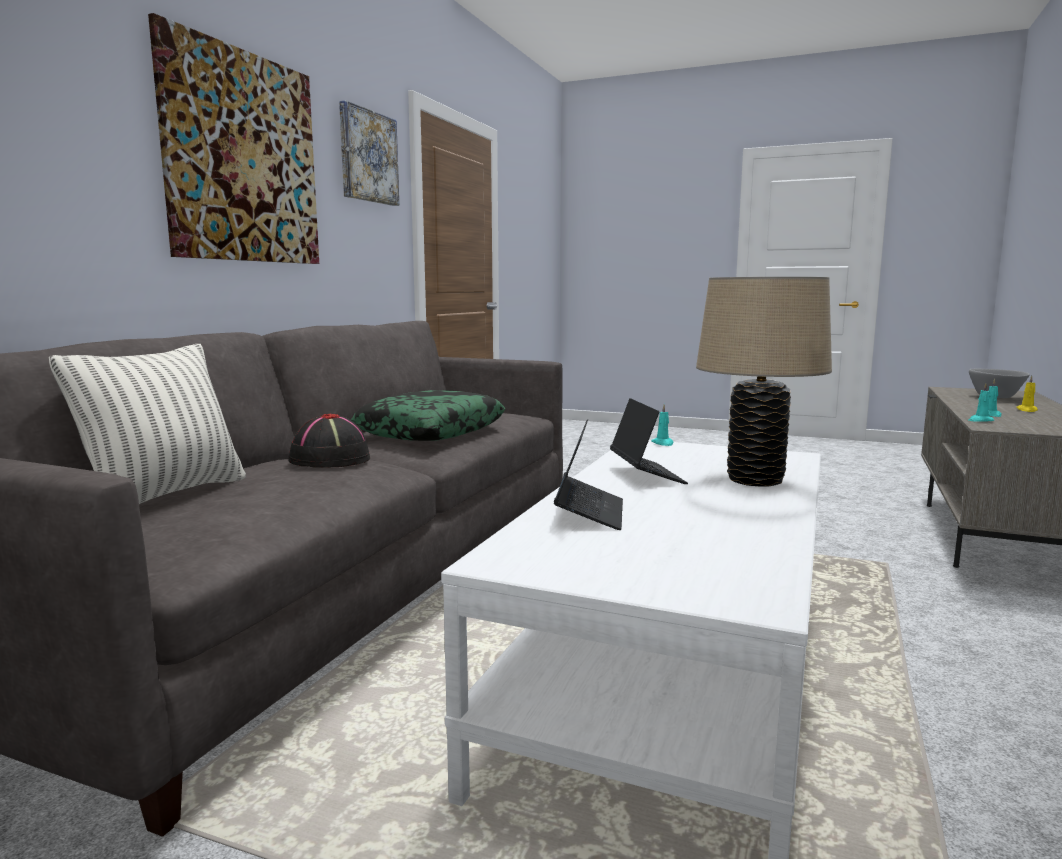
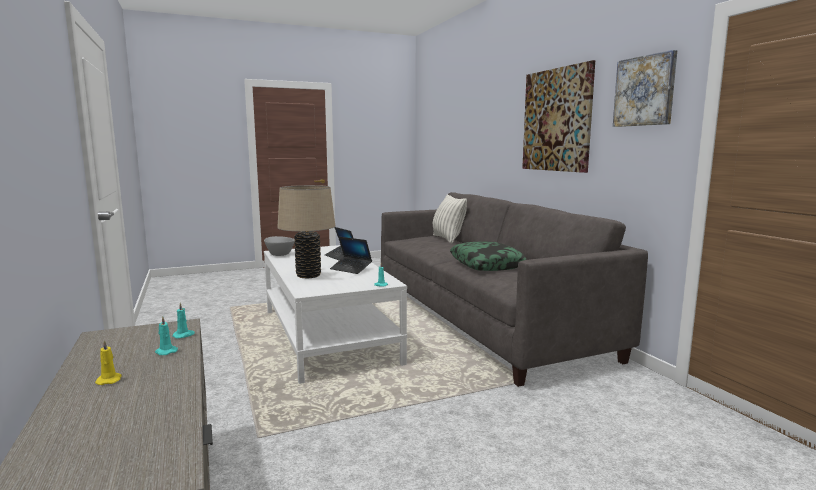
camera: 135 degrees right, 0 degrees up
(329, 460) = (449, 247): black hat -> none
(997, 397) = (106, 433): grey bowl -> grey bowl (279, 254)

